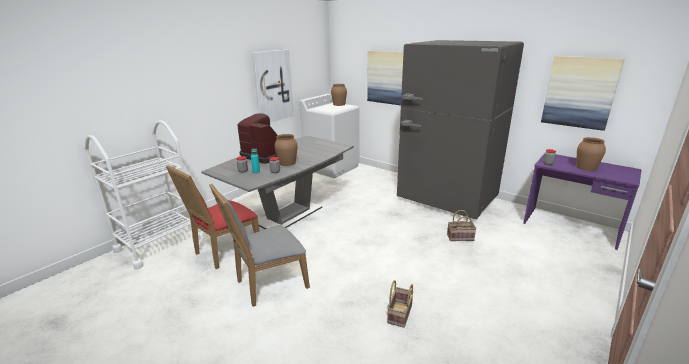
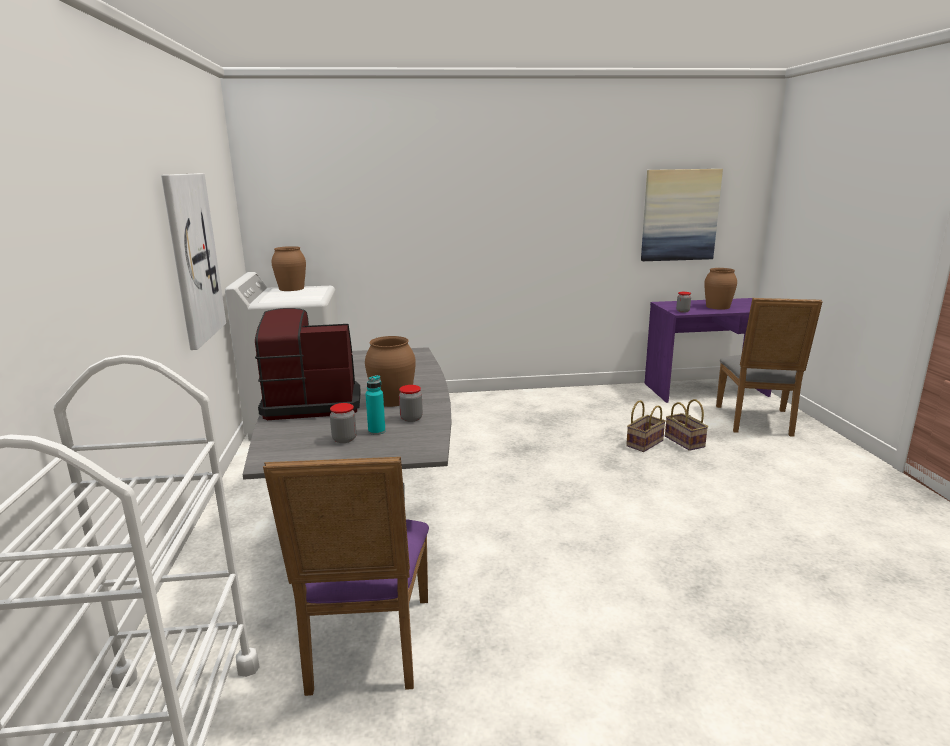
camera: 45 degrees left, 5 degrees down
(224, 251) = (364, 649): red chair -> purple chair
(268, 284) = (553, 645): grey chair -> grey chair (757, 422)
(386, 77) = (382, 225): picture -> none
(400, 315) = (765, 564): basket -> basket (685, 442)
(446, 199) = (548, 406): grey fridge -> none

